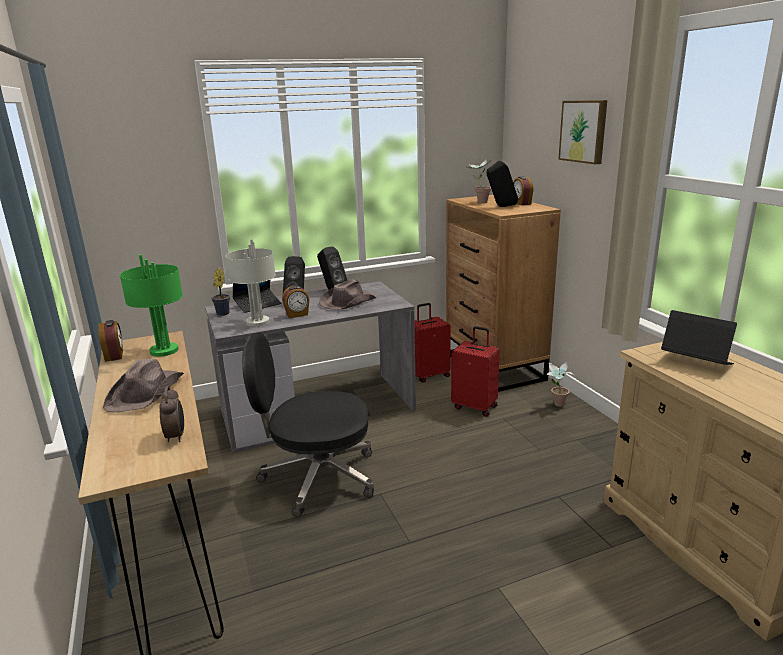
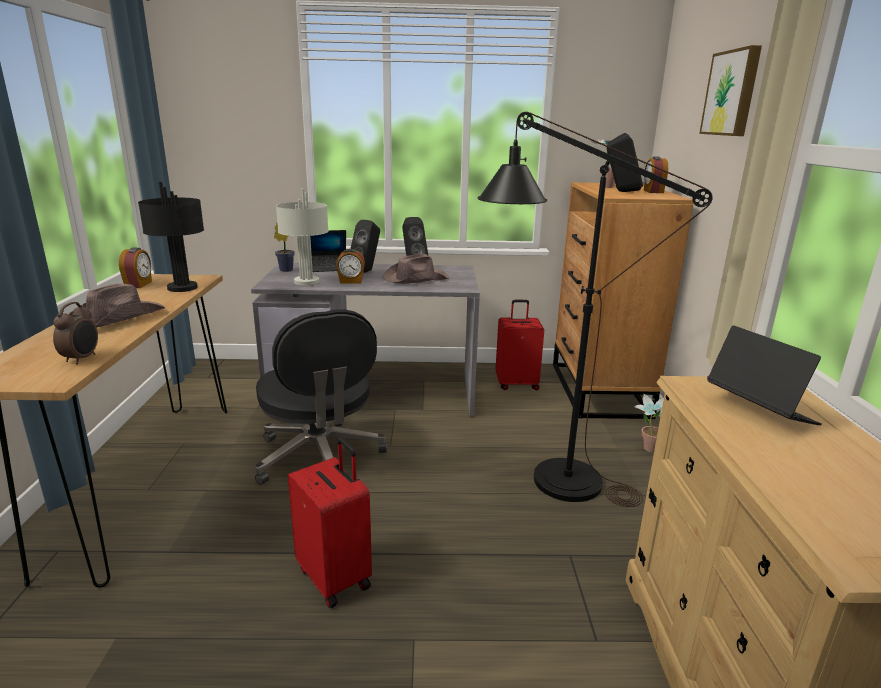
camera: 20 degrees right, 0 degrees up
(164, 350) = (183, 287): green table lamp -> black table lamp
(317, 477) = (320, 458): black office chair -> black office chair turned 135 degrees counterclockwise
(475, 406) = (544, 428): red suitcase -> red suitcase (336, 577)
(504, 443) = (547, 476): none -> black floor lamp

